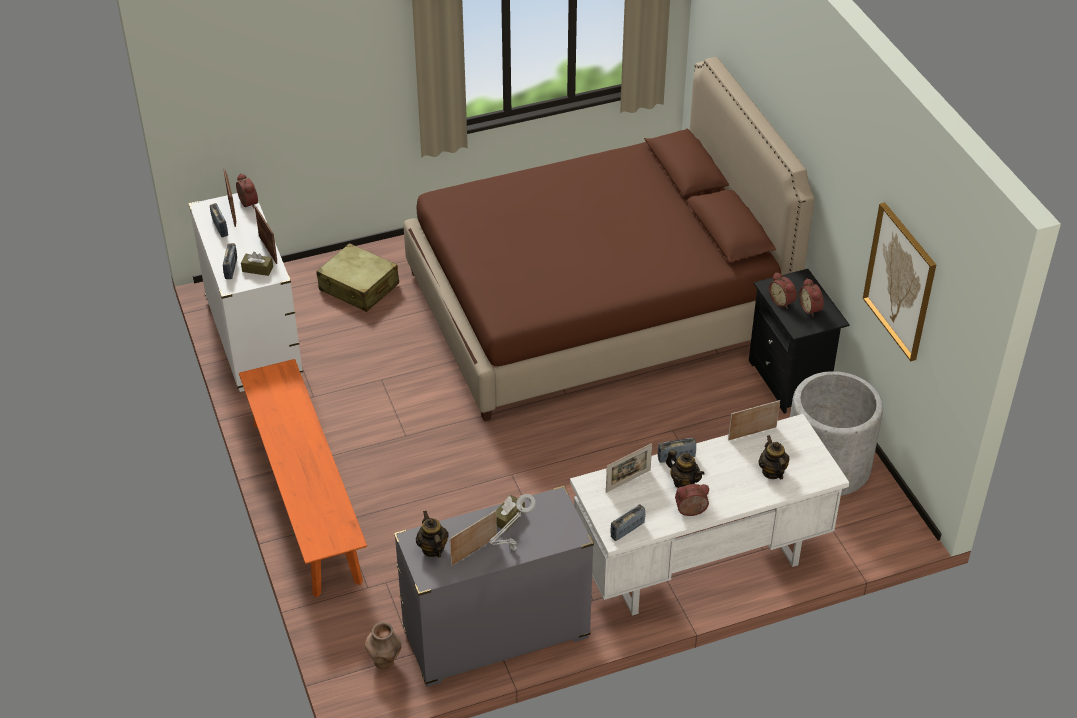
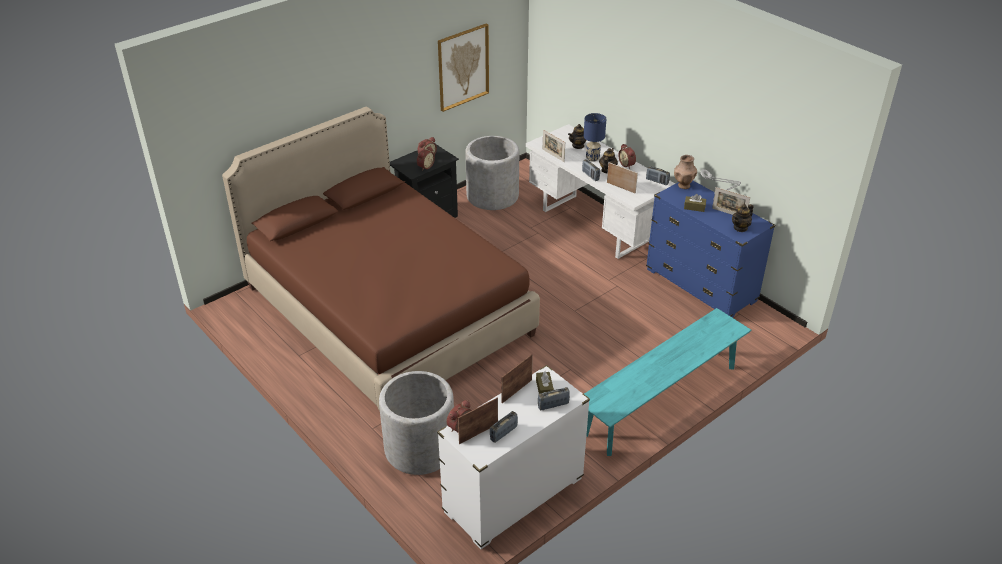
camera: 110 degrees left, 5 degrees down
(306, 500) = (661, 400): orange bench -> turquoise bench
(359, 287) = (420, 448): beige suitcase -> grey planter
(384, 661) = (754, 323): brown vase -> brown vase (683, 185)
(496, 635) = (701, 286): grey dresser -> blue dresser
(725, 476) = (592, 158): none -> blue table lamp

